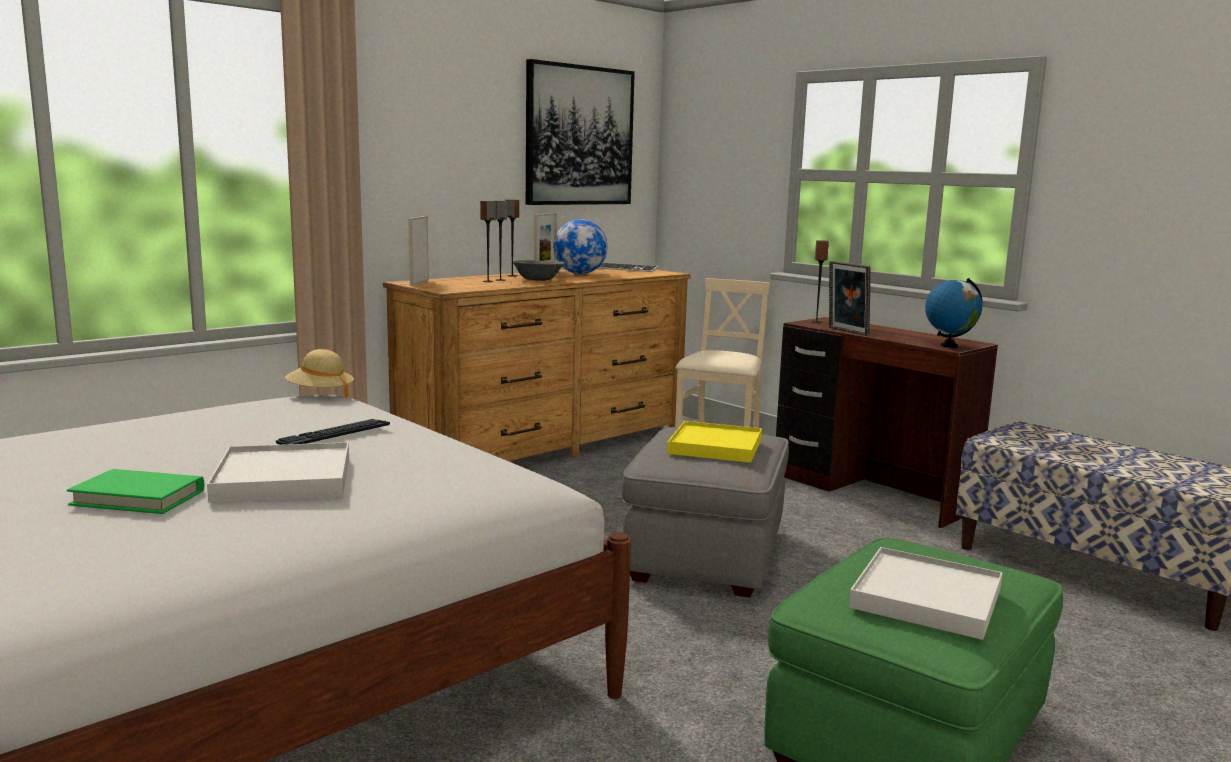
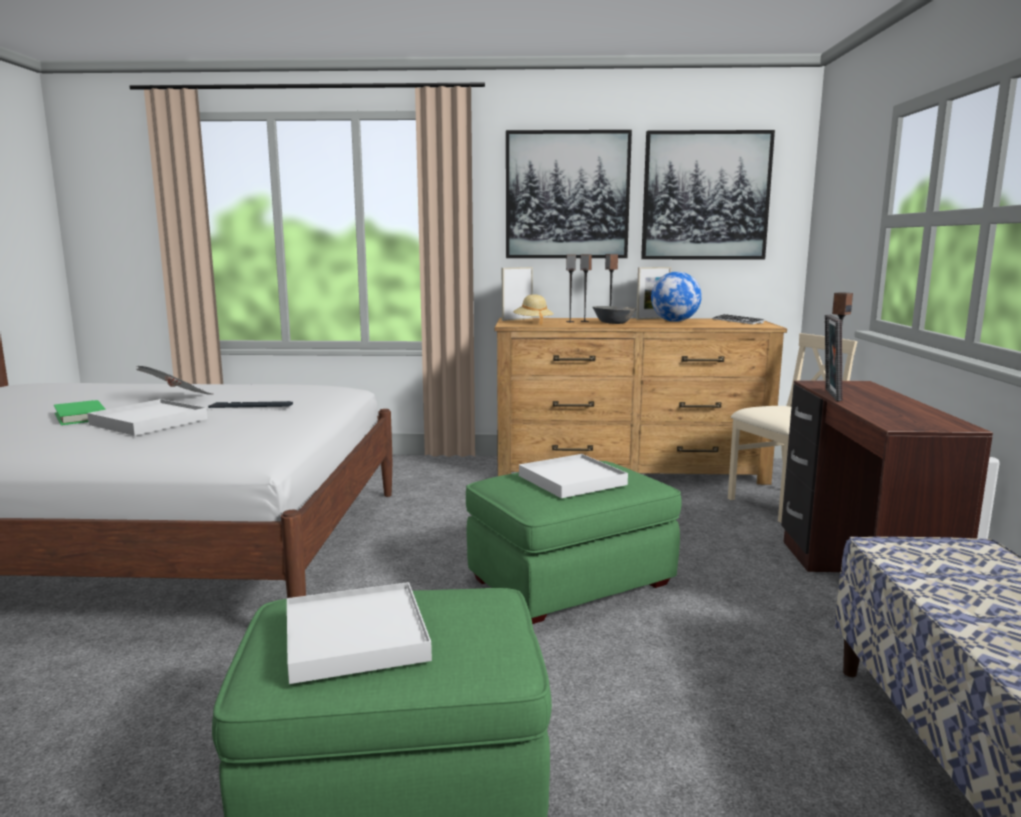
camera: 45 degrees right, 0 degrees up
(184, 447) = (177, 399): none -> newspaper
(320, 394) = (336, 386): beige hat -> beige hat (533, 322)
(451, 127) = (567, 195): none -> picture
(705, 555) = (569, 582): grey ottoman -> green ottoman
(715, 447) = (572, 480): yellow tray -> white tray
(949, 346) = (902, 423): globe -> none

